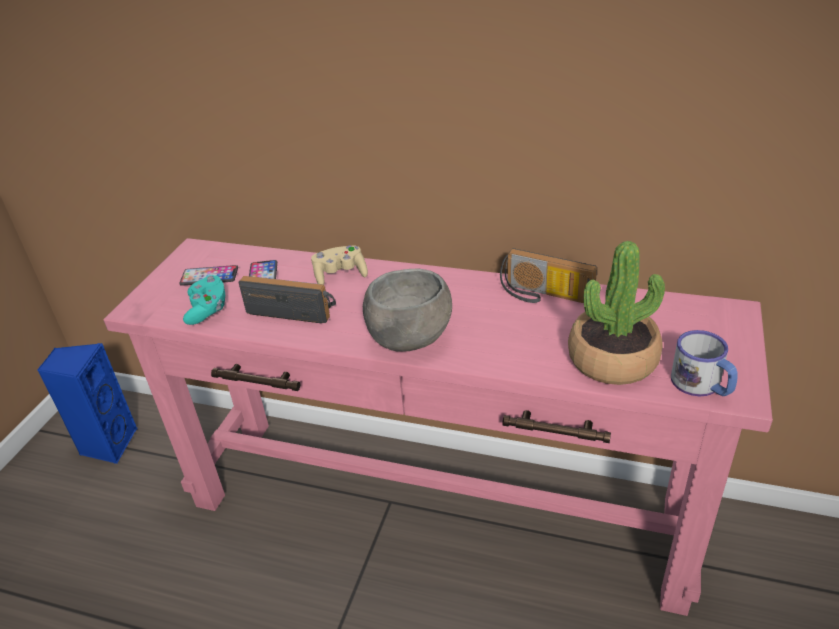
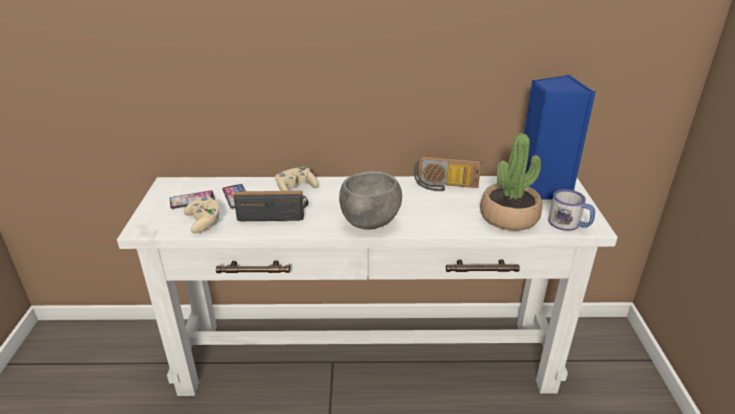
camera: 20 degrees left, 5 degrees down
(108, 444) = (79, 363): blue speaker -> blue speaker (541, 189)
(207, 309) = (204, 222): turquoise game controller -> beige game controller
(436, 505) = (367, 358): pink console table -> white console table

